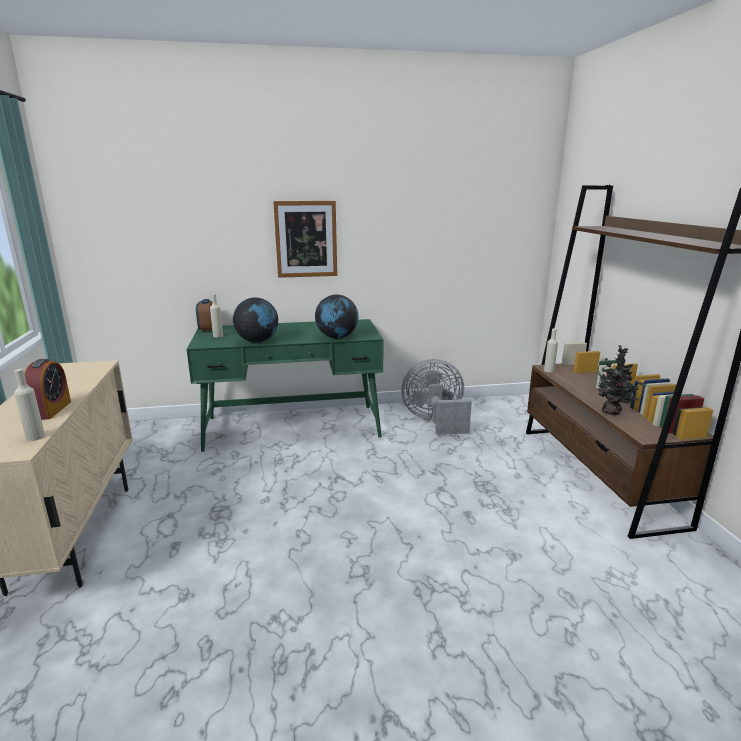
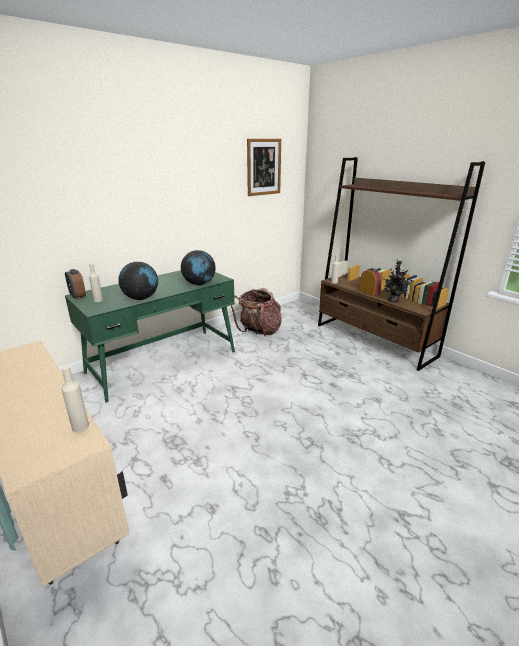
camera: 30 degrees left, 5 degrees up
(51, 410) = (53, 400): alarm clock -> alarm clock (369, 292)
(306, 239) = (148, 207): picture -> picture (263, 167)
(435, 421) = (259, 332): grey fan -> backpack

